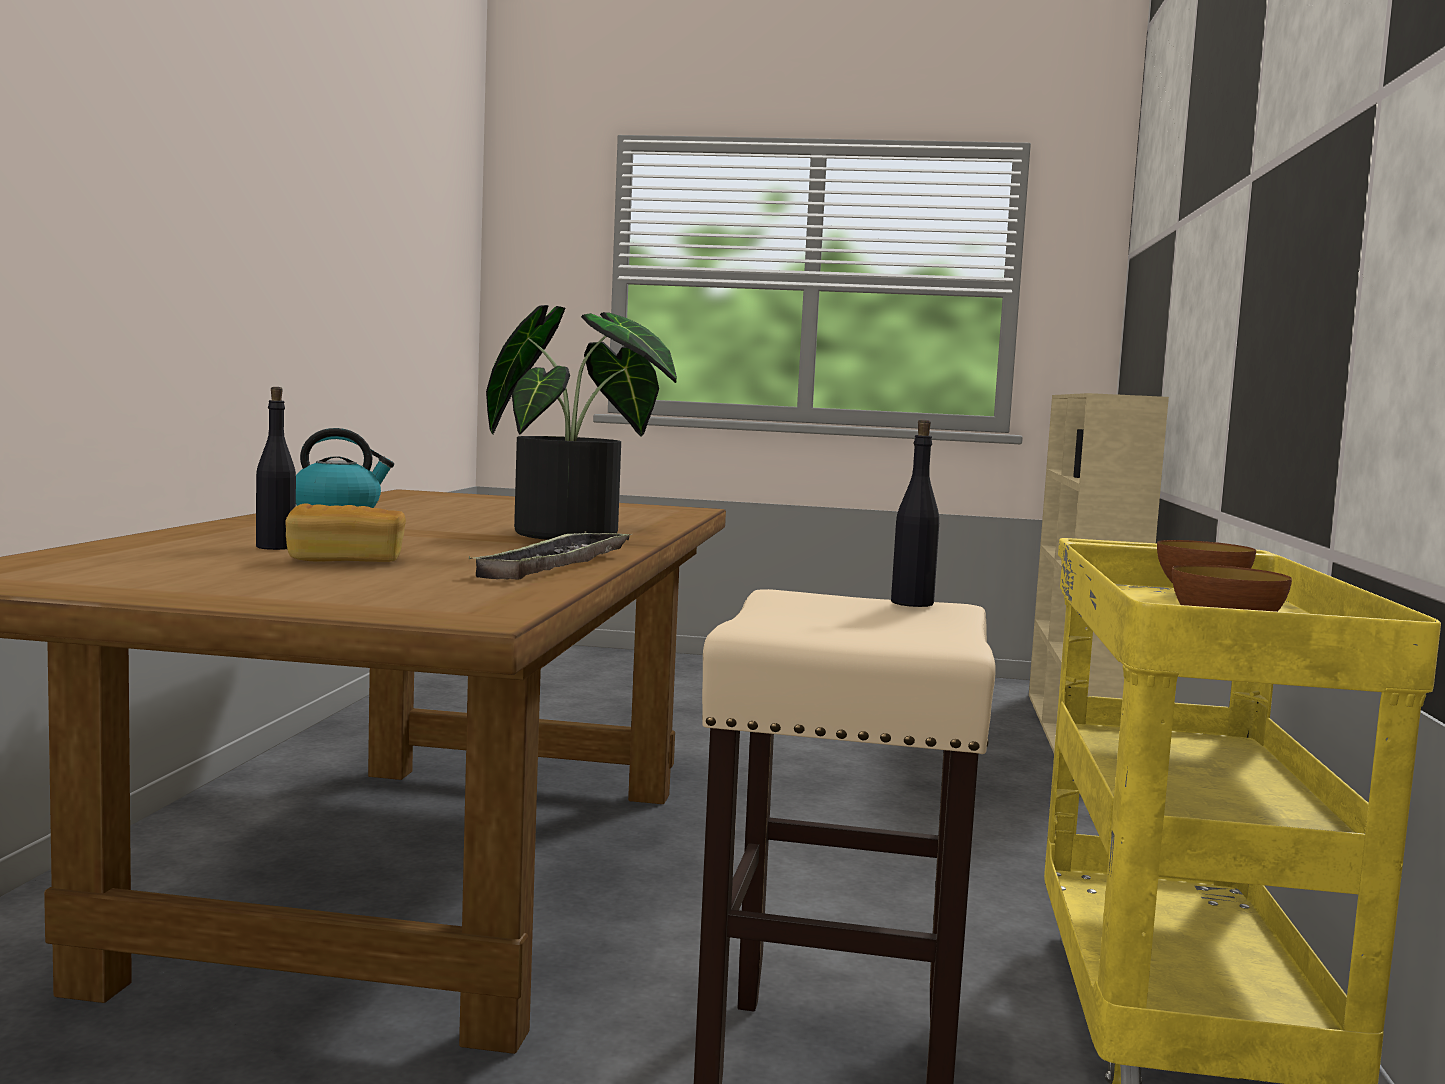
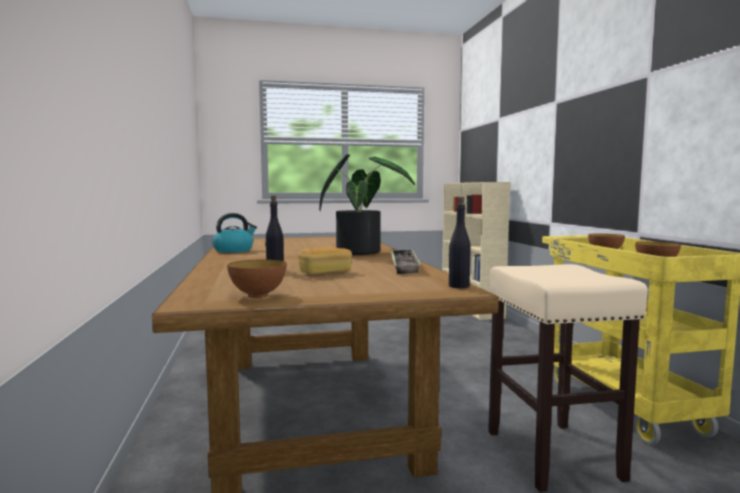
camera: 20 degrees left, 0 degrees up
(84, 580) = (258, 295): none -> bowl
(911, 603) = (559, 265): black bottle -> black bottle (458, 286)

